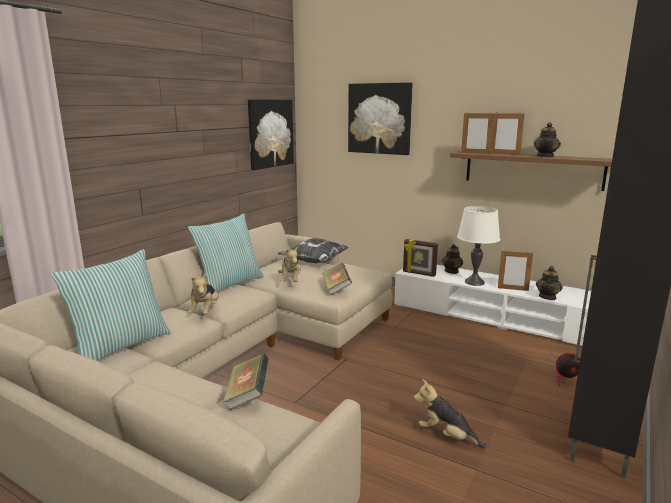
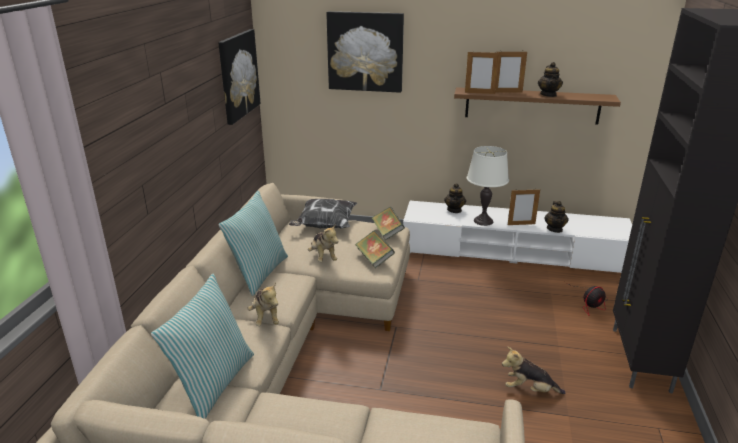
camera: 20 degrees left, 10 degrees up
(247, 396) = (396, 412): book -> book (387, 232)
(419, 274) = (426, 218): picture frame -> none

